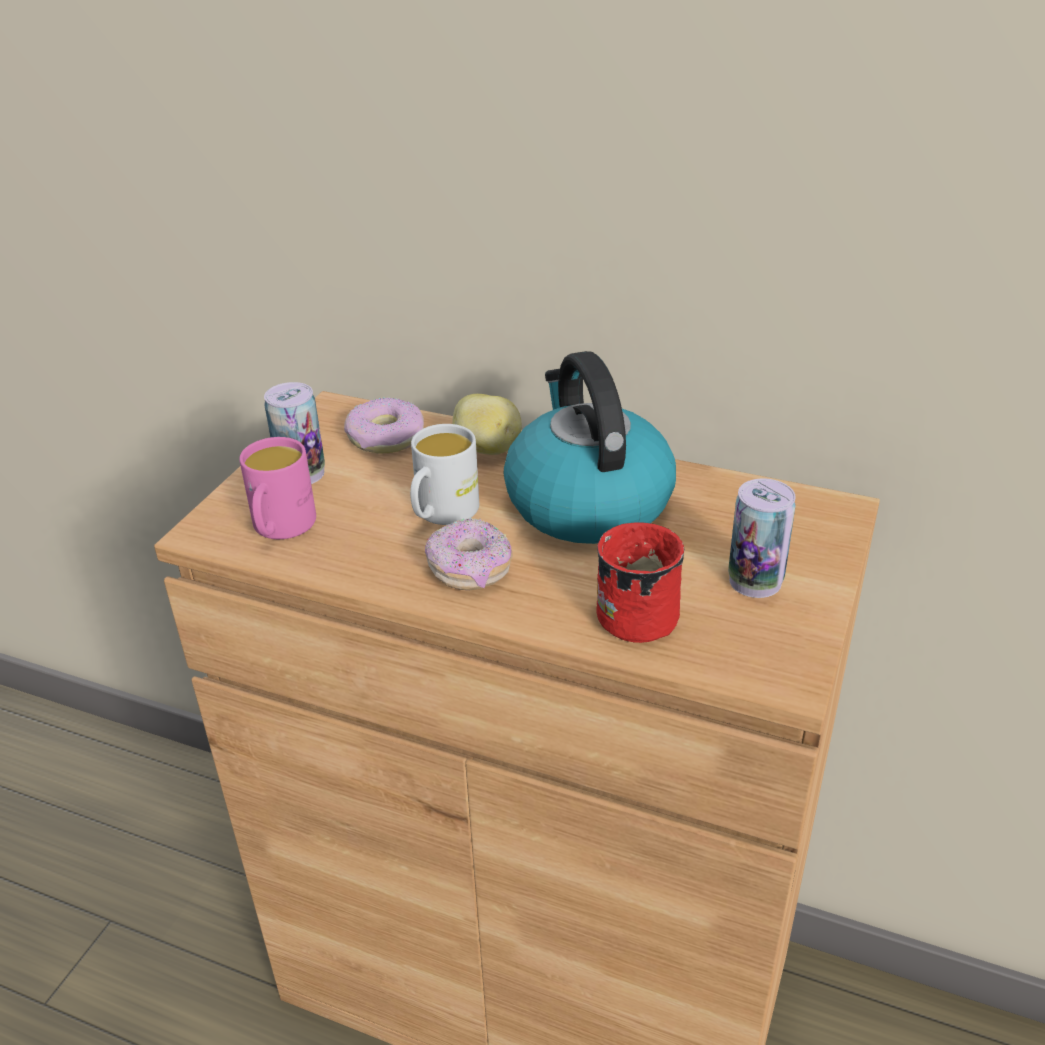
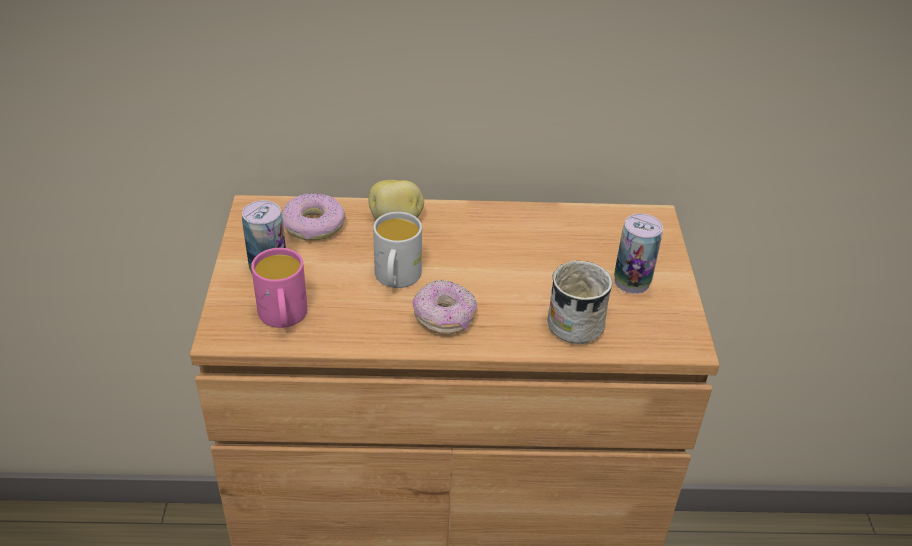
camera: 25 degrees left, 5 degrees up
(586, 502) = (491, 248): kettle -> none
(641, 610) = (574, 319): red mug -> white mug

